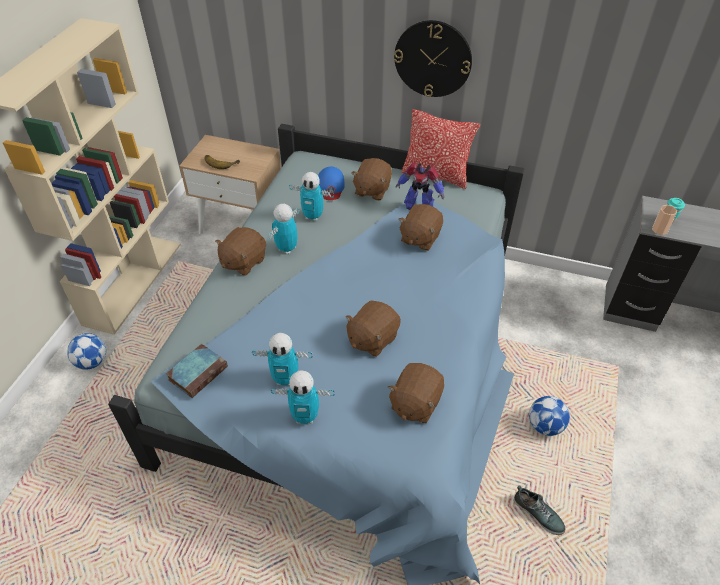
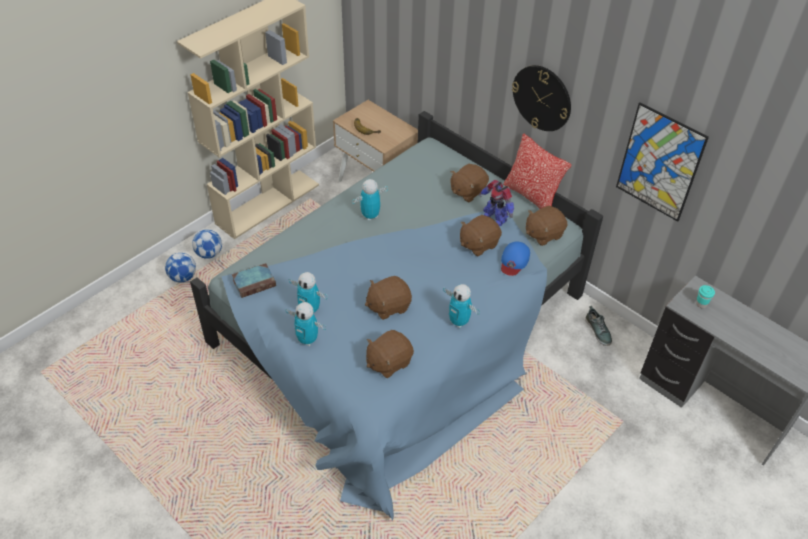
camera: 25 degrees right, 0 degrees up
(243, 262) = (332, 215): brown plush toy -> brown plush toy (543, 234)
(313, 216) = (406, 197): toy robot -> toy robot (459, 322)
(330, 186) = (436, 177): blue cap -> blue cap (514, 260)
(538, 513) = (472, 498): shoe -> shoe (598, 331)
(545, 426) = (523, 440): football -> football (183, 277)
(590, 86) = (659, 163): none -> picture
(659, 229) = (685, 309): cup -> none

